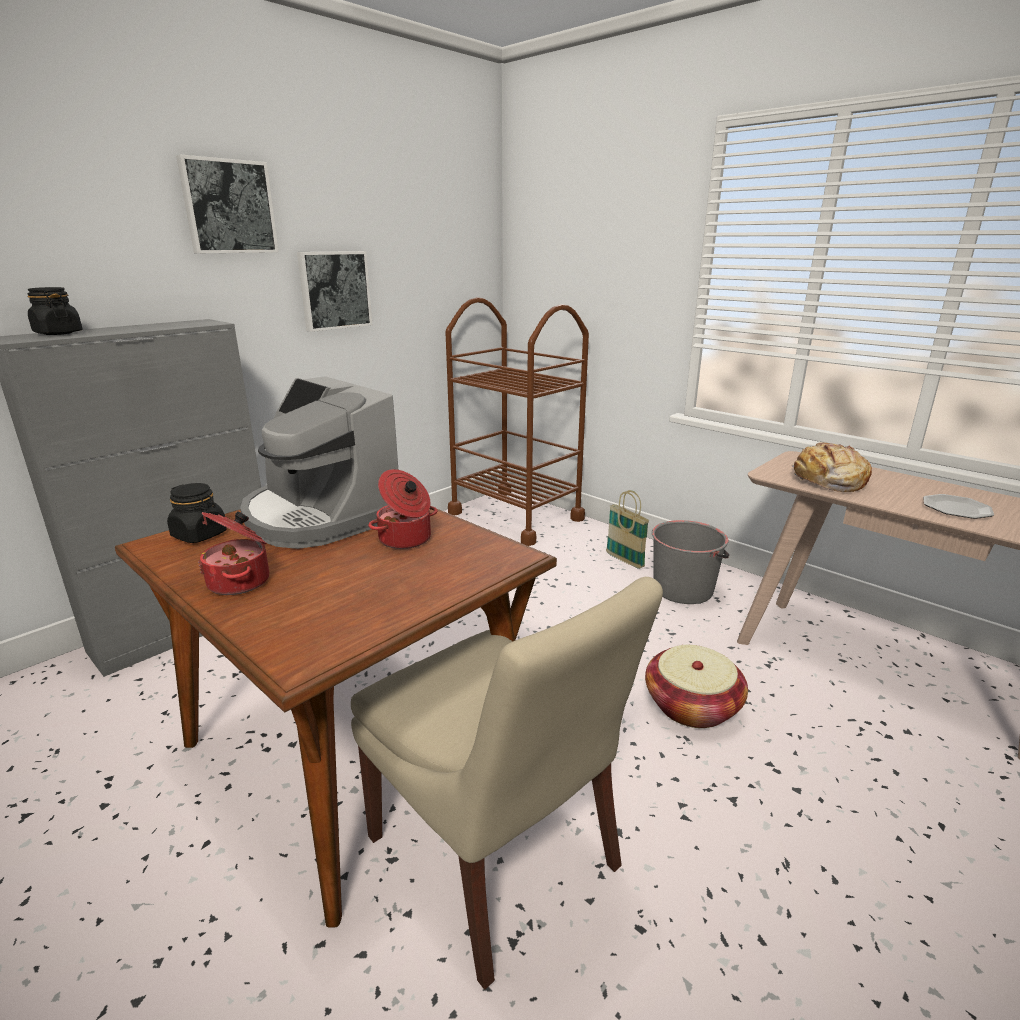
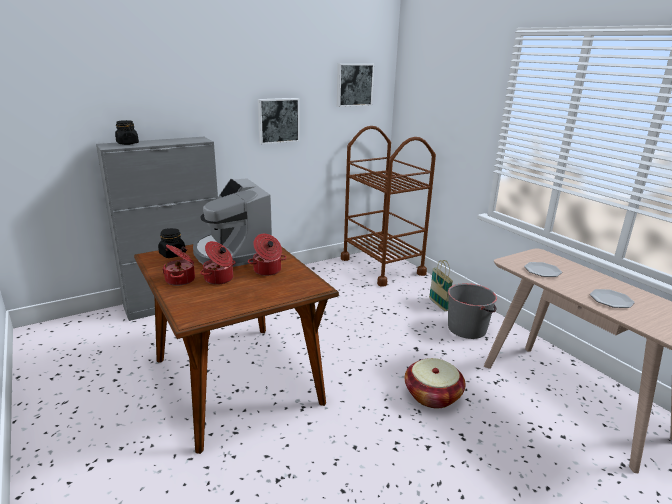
camera: 15 degrees right, 0 degrees up
(228, 207) = (221, 76): picture -> picture (354, 84)
(320, 568) = (219, 279): none -> cooking pot
(497, 858) = (286, 444): beige chair -> none
(828, 481) = (542, 271): bread -> plate

